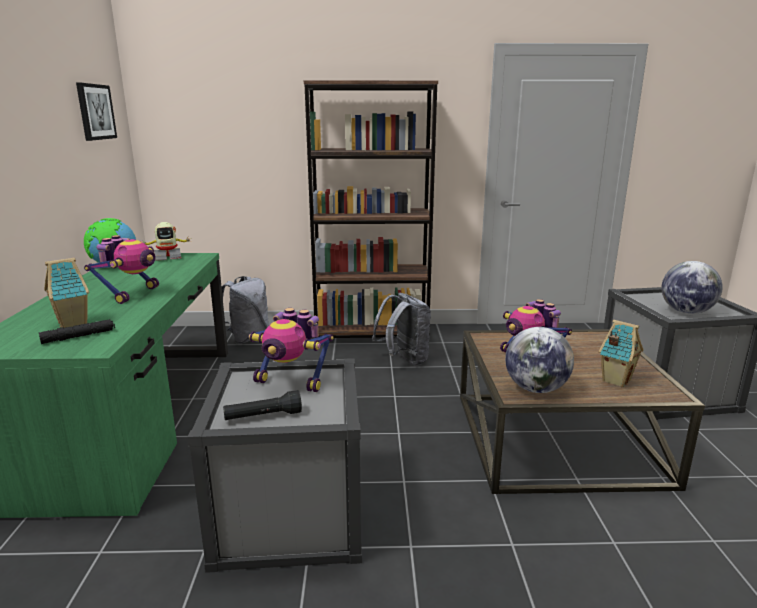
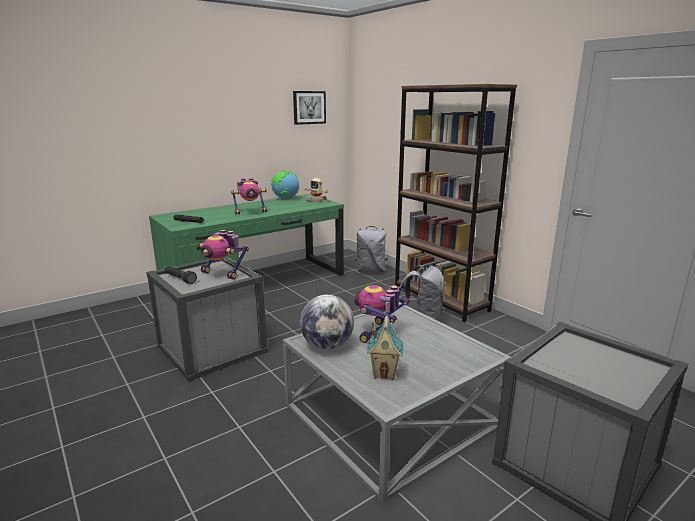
camera: 55 degrees right, 0 degrees up
(74, 324) = (202, 217): toy house -> none
(291, 382) = (223, 273): toy robot -> toy robot turned 45 degrees counterclockwise
(558, 438) = (391, 416): brown coffee table -> grey coffee table
(686, 312) = (572, 370): globe -> none

